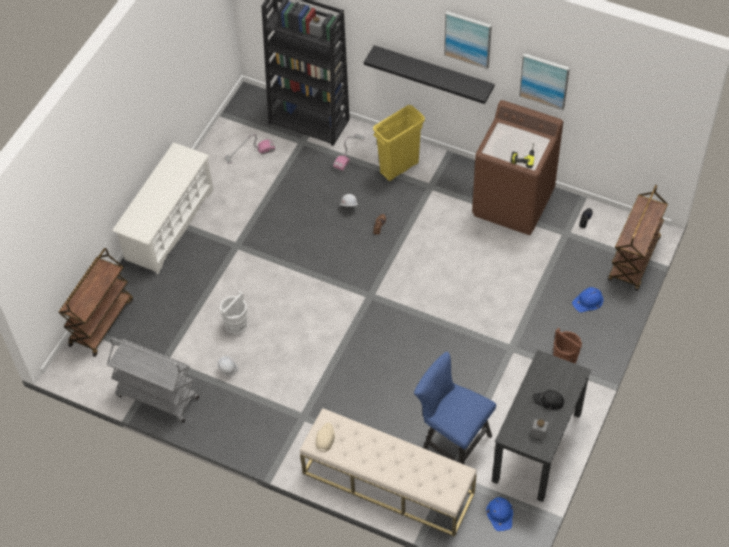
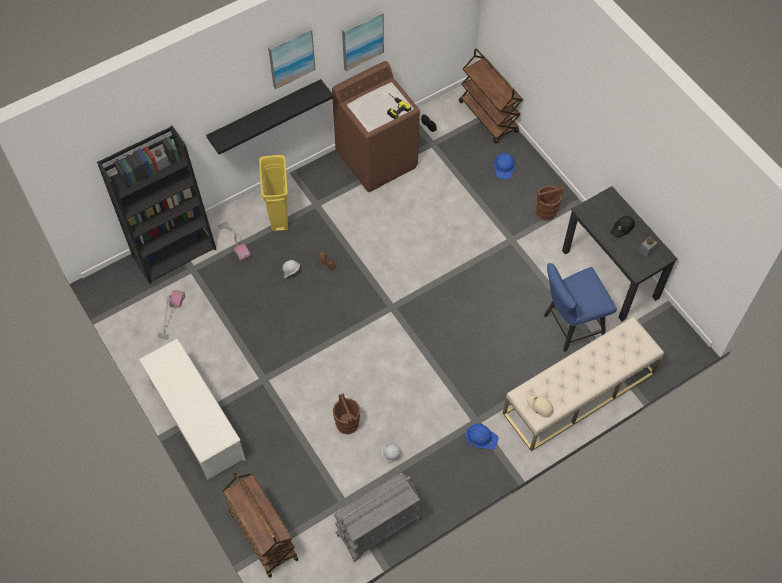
camera: 60 degrees left, 5 degrees up
(236, 324) = (347, 424): white bucket -> brown bucket
(500, 514) = (653, 331): blue hard hat -> blue hard hat (481, 437)

